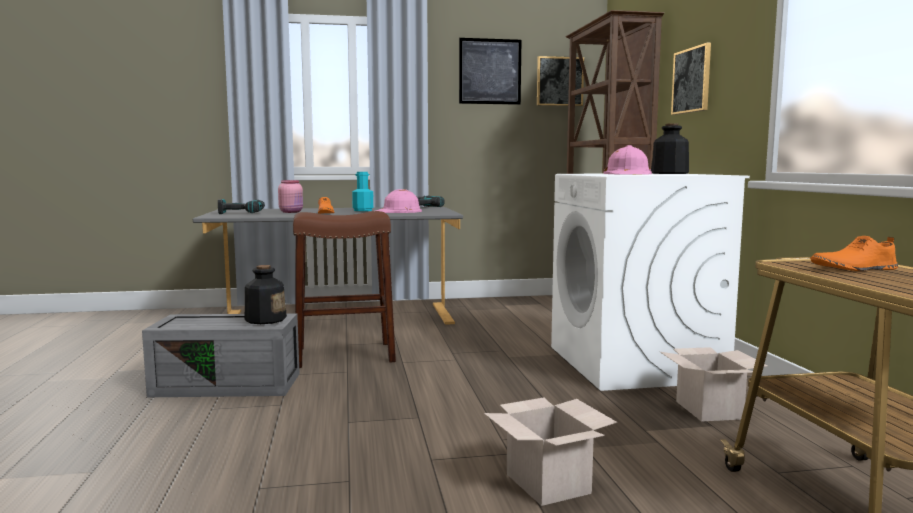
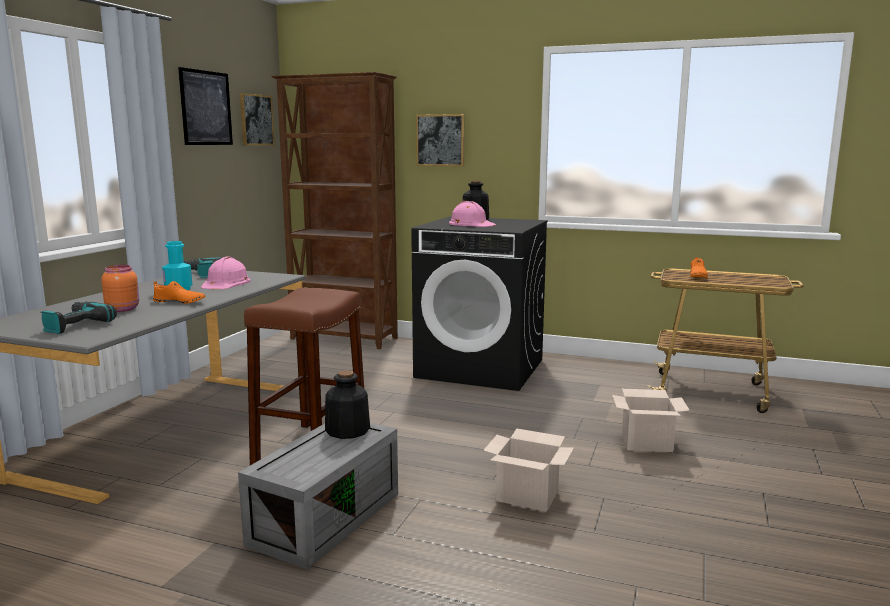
camera: 60 degrees left, 5 degrees up
(292, 212) = (123, 309): pink jar -> orange jar
(635, 364) = (481, 368): white washing machine -> black washing machine
(710, 410) = (579, 378): cardboard box -> cardboard box (529, 496)

